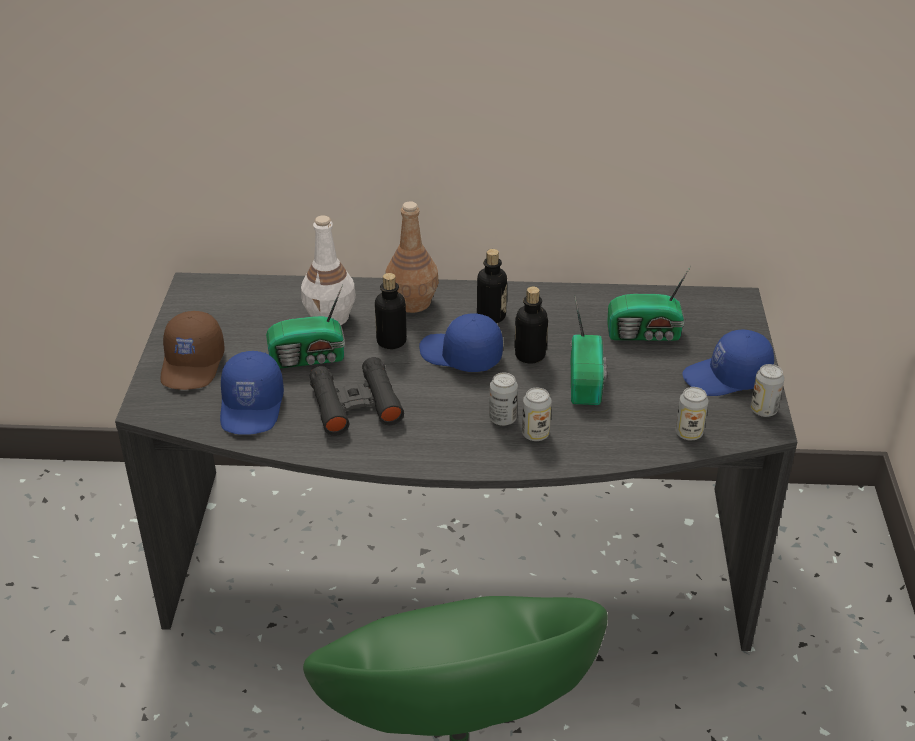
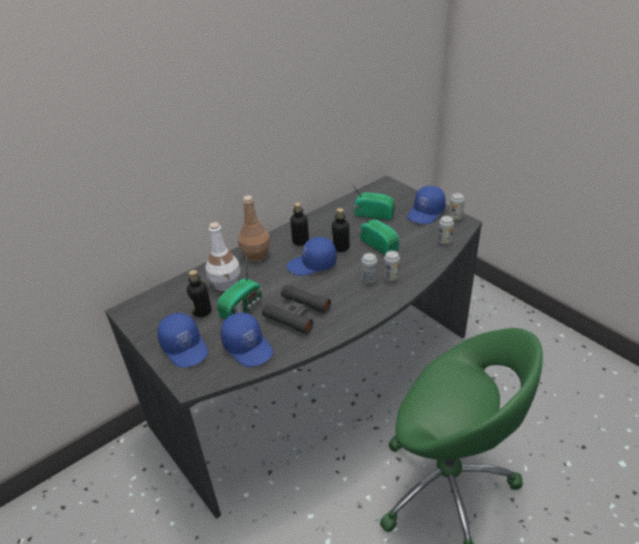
camera: 40 degrees left, 0 degrees up
(193, 365) = (185, 347): brown cap -> blue cap
(391, 341) = (271, 277): bottle -> bottle (202, 311)
(646, 334) = (373, 214): radio -> radio turned 120 degrees counterclockwise

